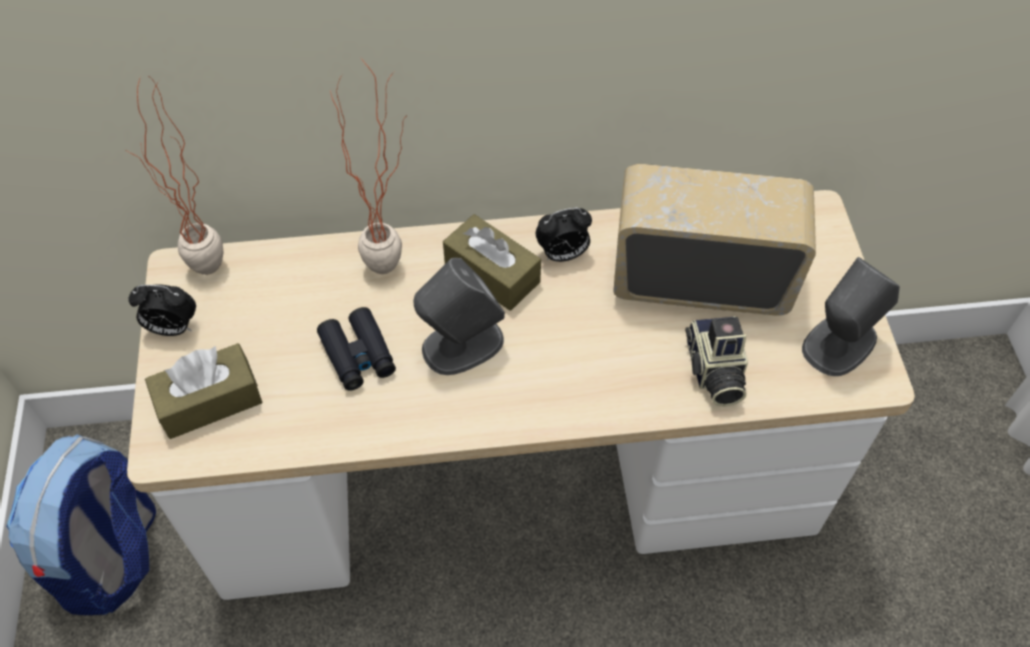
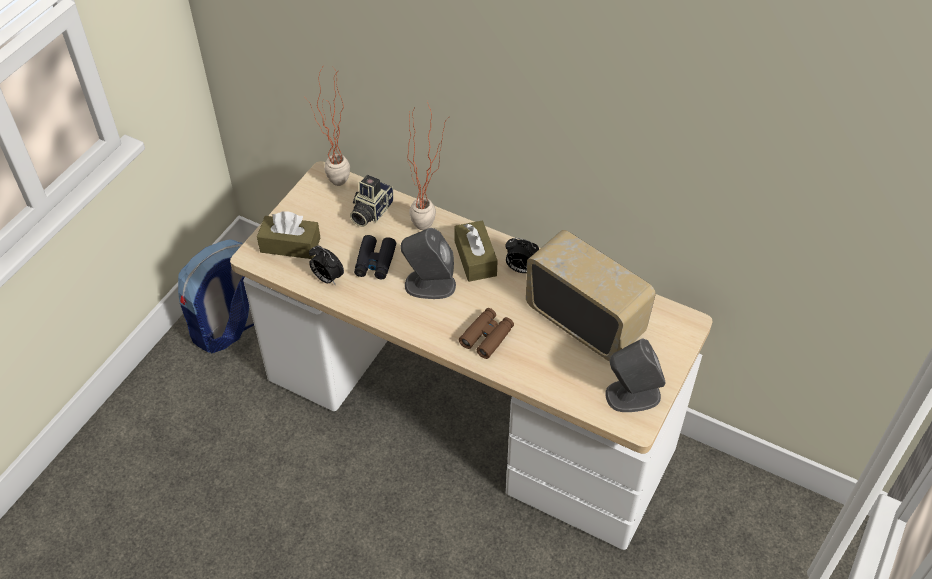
camera: 35 degrees right, 5 degrees down
(172, 328) = (300, 202): alarm clock -> alarm clock (327, 278)
(599, 373) = (487, 336): none -> brown binoculars
(713, 372) = (548, 370): camera -> camera (370, 211)

